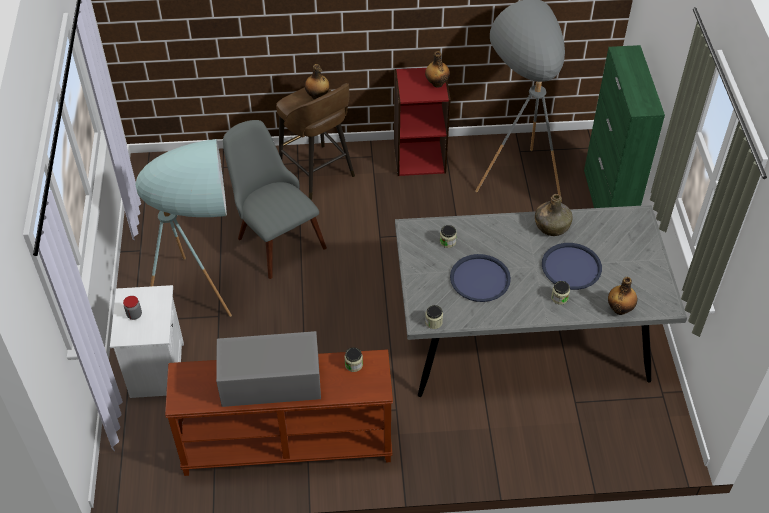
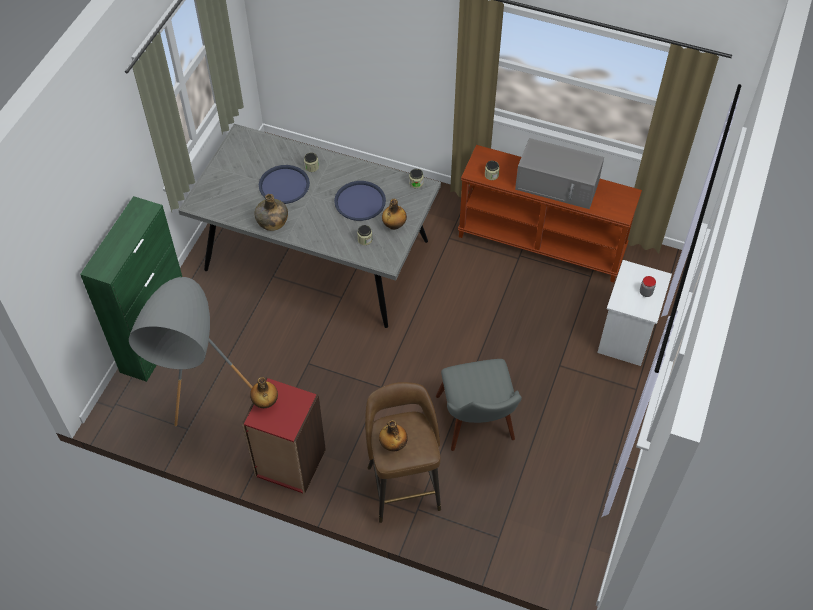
camera: 155 degrees left, 5 degrees up
(205, 298) = (566, 387): turquoise floor lamp -> none
(620, 309) = (275, 144): bottle -> bottle (394, 225)

